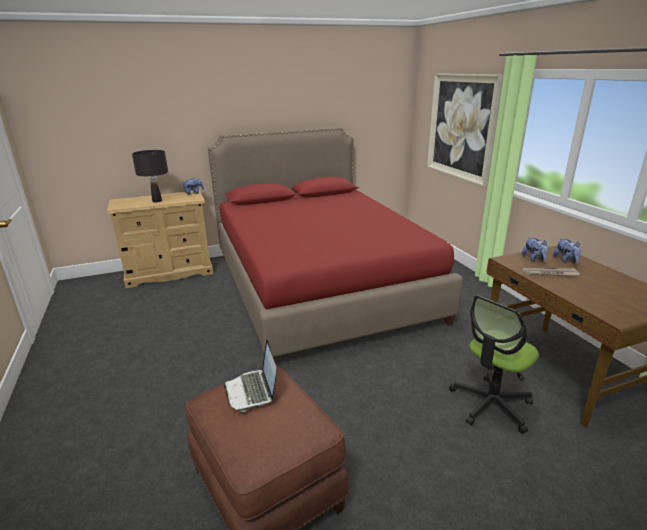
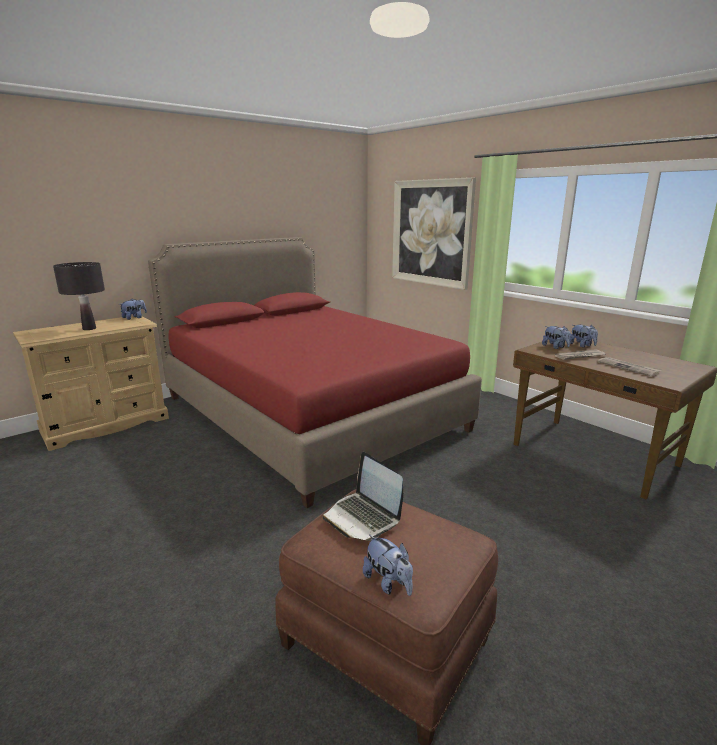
camera: 20 degrees left, 5 degrees down
(234, 447) = (388, 583): none -> plush toy
(491, 404) = (556, 497): office chair -> none
(590, 294) = (628, 368): none -> newspaper

